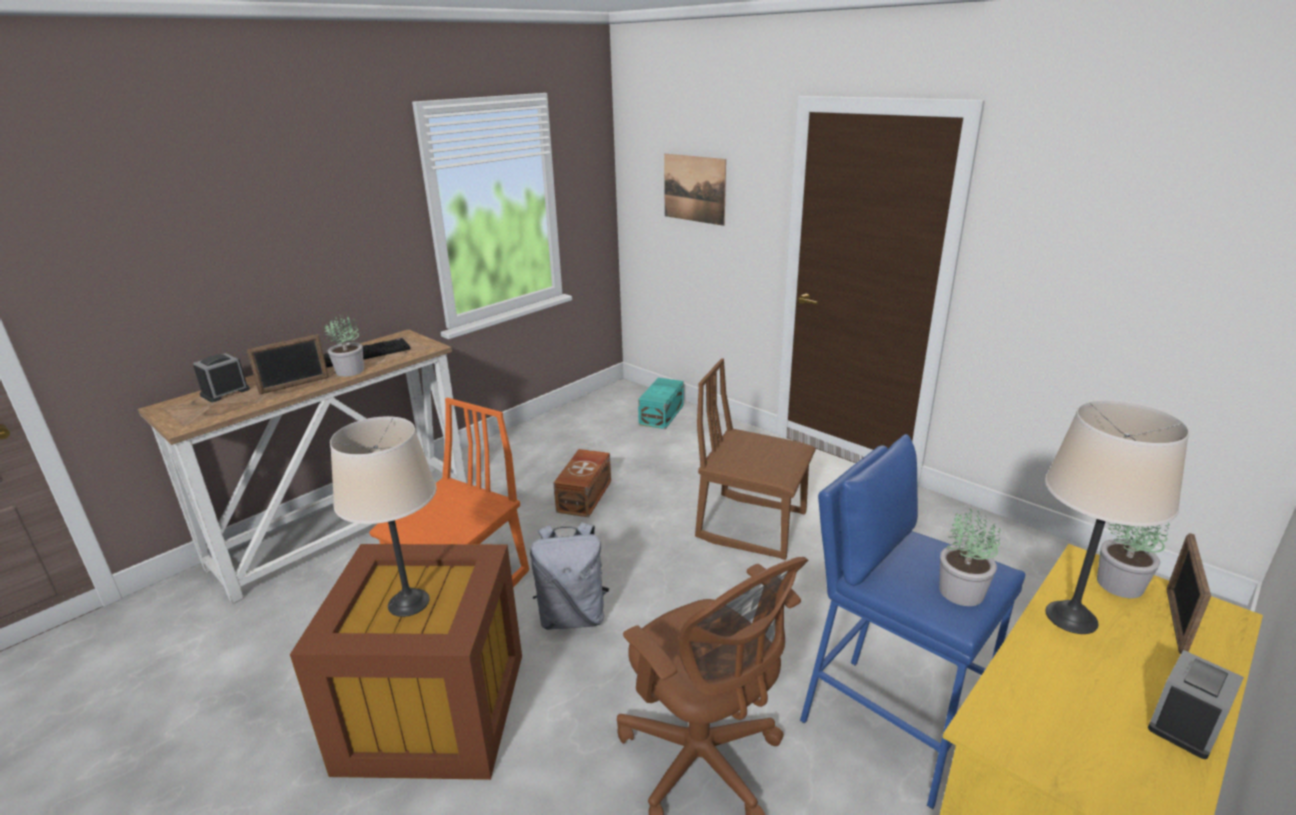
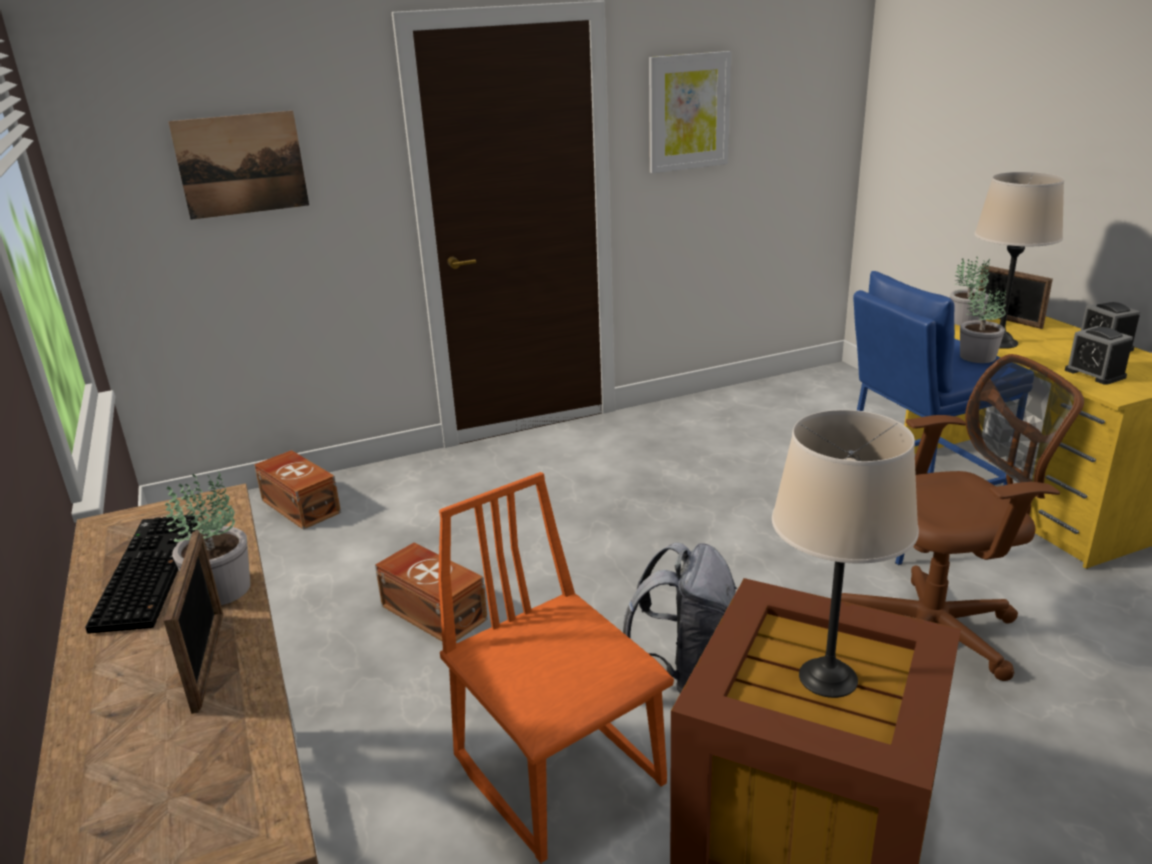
camera: 65 degrees left, 0 degrees up
(225, 392) = (112, 773): alarm clock -> alarm clock (1095, 373)
(662, 414) = (301, 505): turquoise storage box -> brown storage box
(752, 525) = (603, 510): brown chair -> none
(1063, 229) = (688, 112): none -> picture

